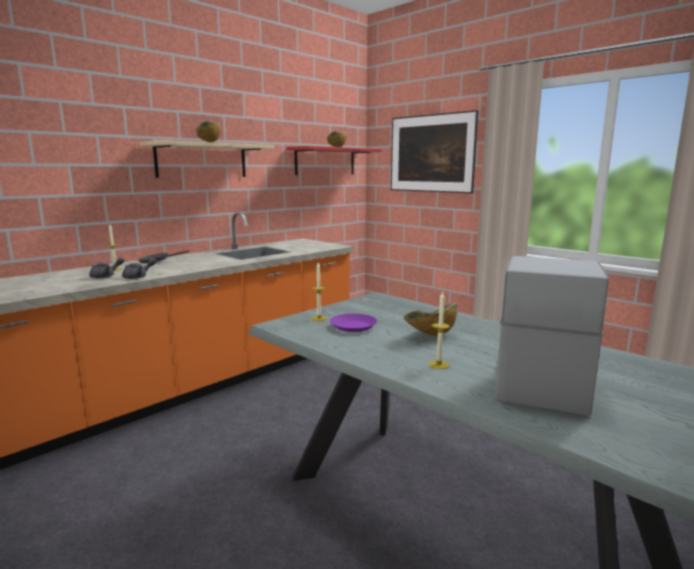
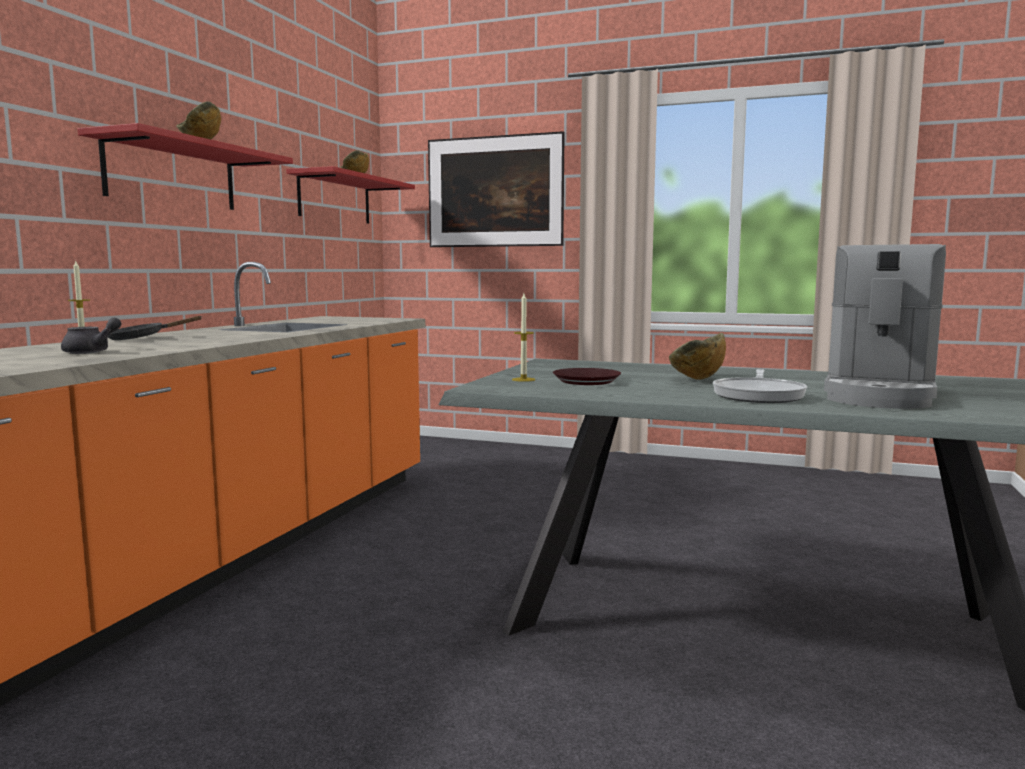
camera: 25 degrees left, 5 degrees down
(138, 277) = (161, 349): grey teapot -> none
(202, 160) = (172, 175): beige shelf -> red shelf
(352, 326) = (586, 381): purple plate -> brown plate
(438, 364) = (759, 395): candle -> frying pan
(540, 380) = (879, 394): coffee machine -> coffee machine turned 150 degrees counterclockwise

